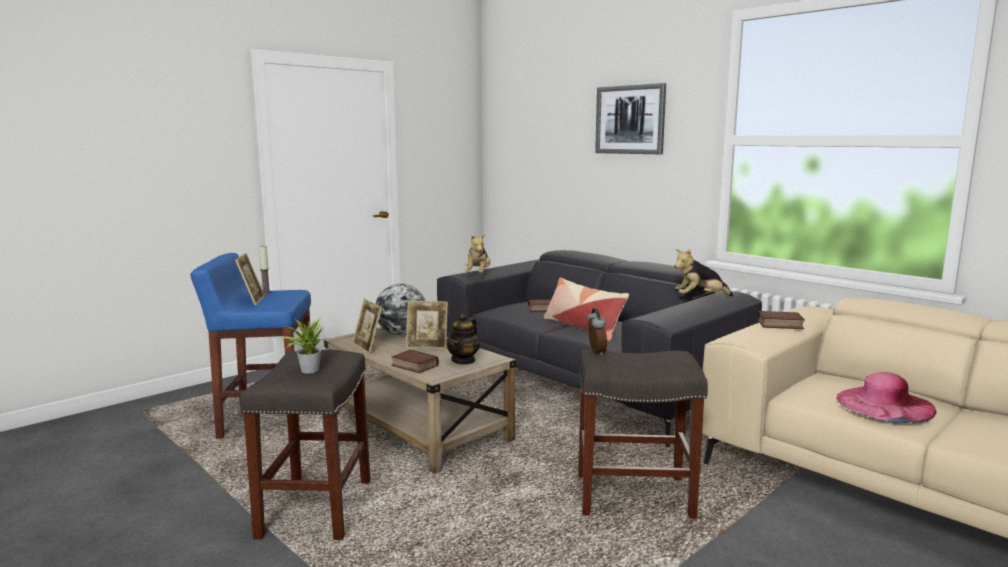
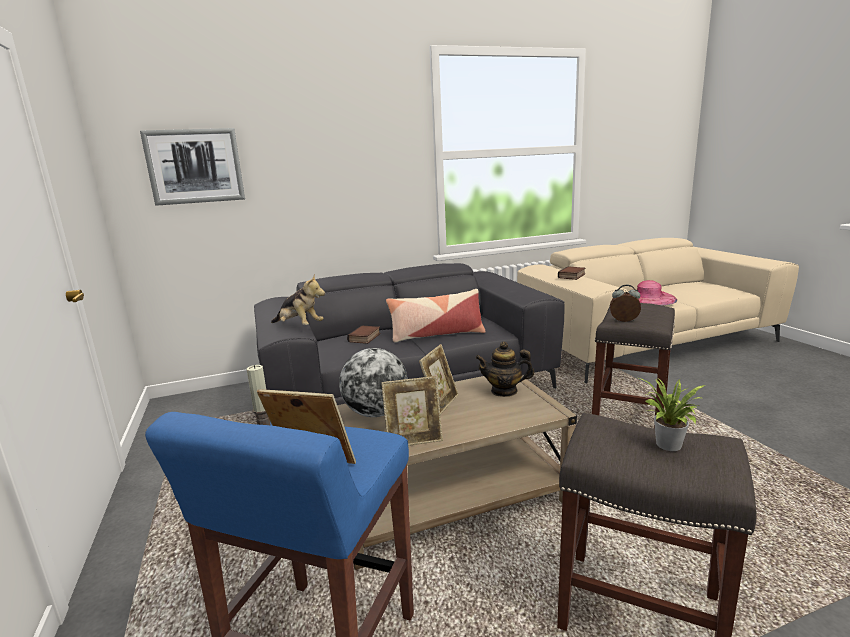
camera: 65 degrees left, 5 degrees up
(413, 366) = (507, 418): book -> none
(463, 360) = (504, 391): teapot -> teapot turned 135 degrees clockwise
(630, 120) = (339, 140): picture -> picture (195, 166)
(700, 298) = (486, 279): plush toy -> none

